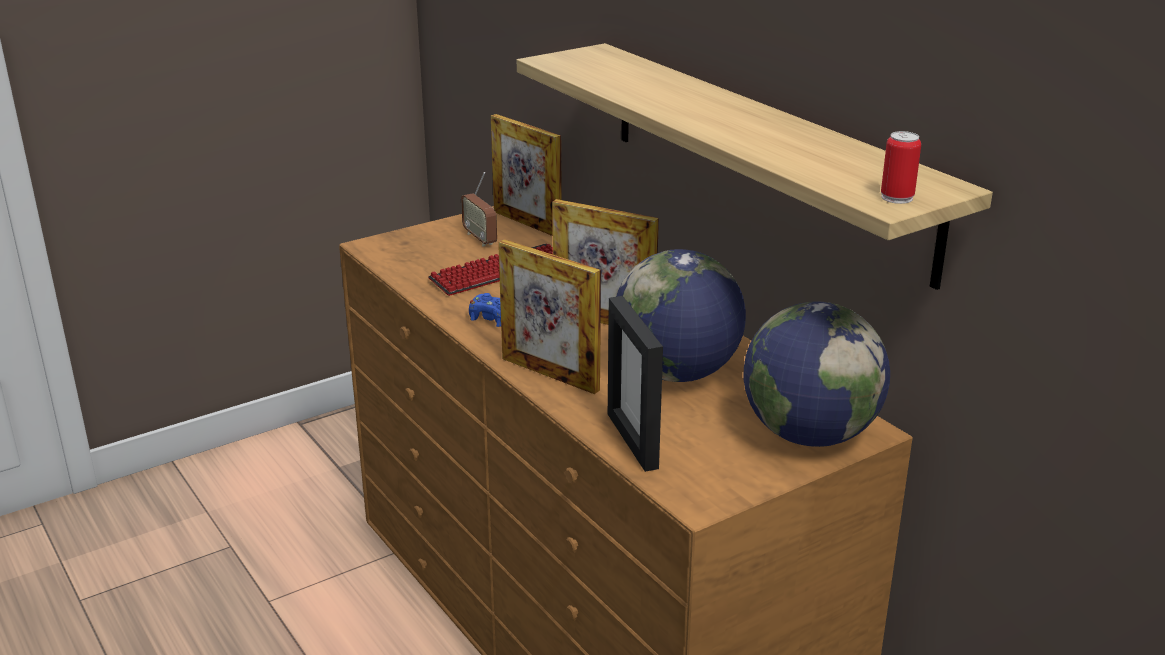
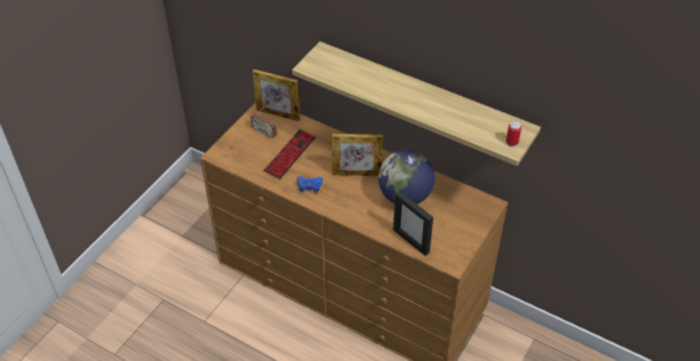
camera: 25 degrees left, 20 degrees up
(550, 374) = (356, 214): picture frame -> none
(809, 435) = (472, 214): globe -> none

